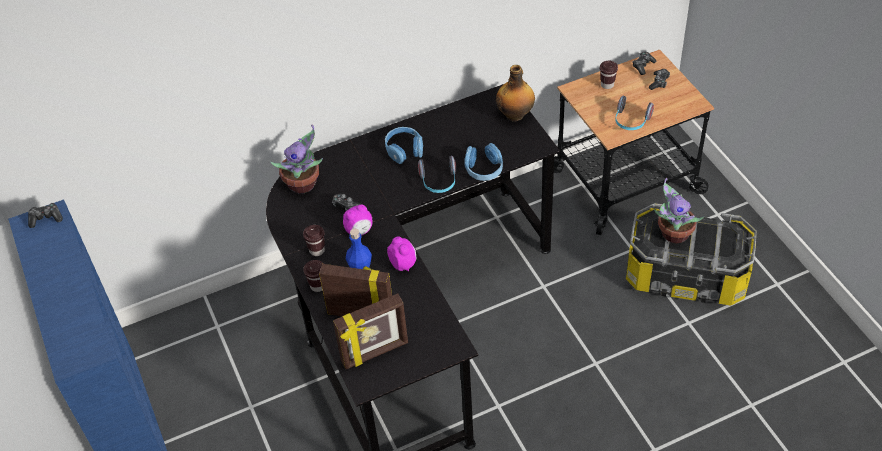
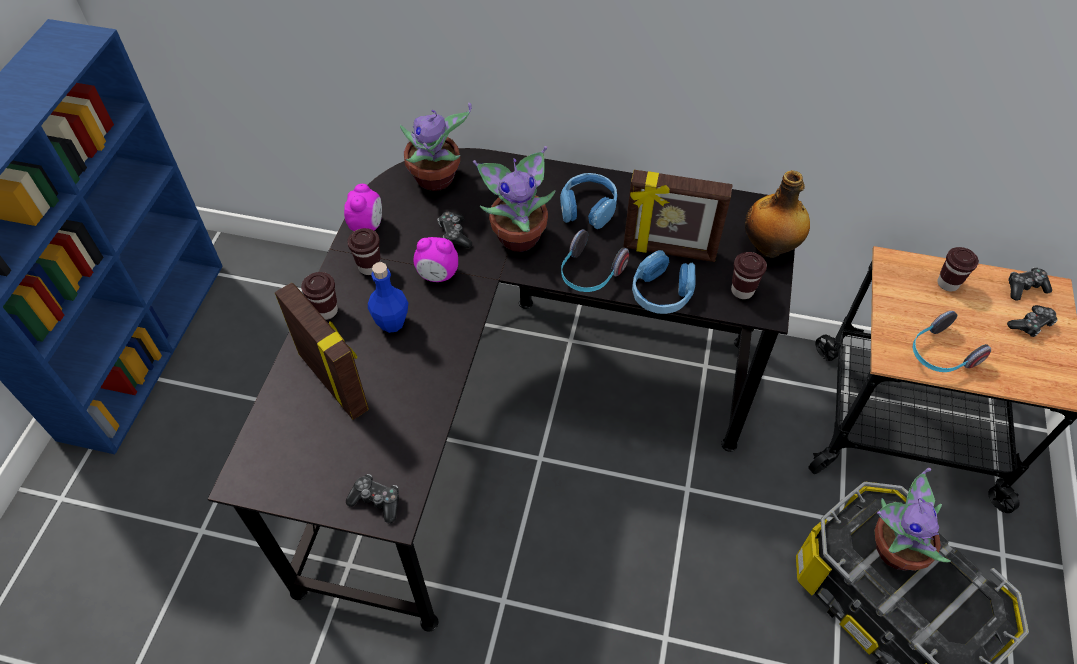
camera: 35 degrees right, 5 degrees up
(46, 218) = (76, 39): game controller -> game controller (376, 501)
(375, 353) = (297, 445): picture frame -> picture frame (669, 251)
(381, 185) = (518, 235): none -> potted plant
(403, 264) = (445, 351): alarm clock -> alarm clock (367, 226)
(521, 144) = (742, 291): none -> brown cup

